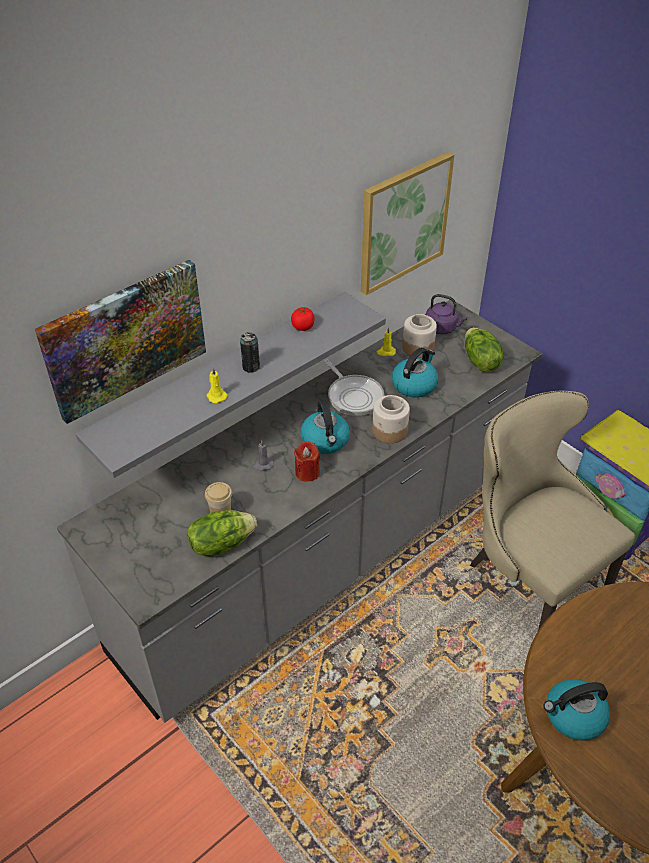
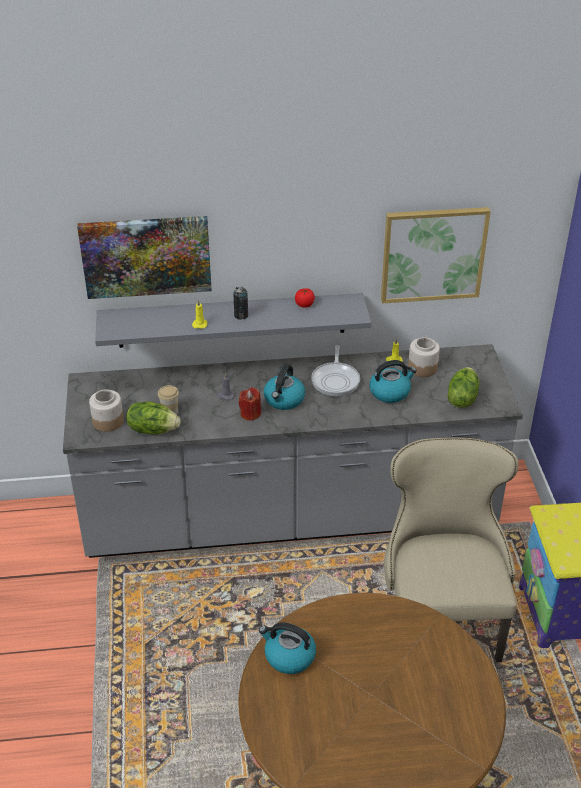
camera: 35 degrees right, 5 degrees down
(389, 431) = (336, 414): jar -> jar (107, 422)
(442, 328) = (459, 362): purple kettle -> none

